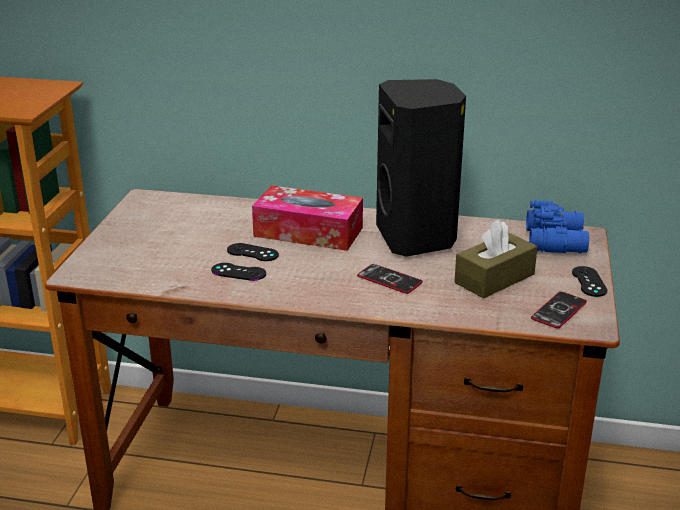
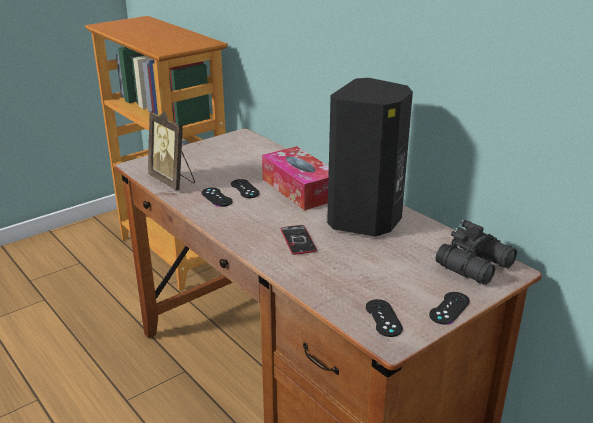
camera: 40 degrees right, 0 degrees up
(157, 274) = (173, 181): none -> picture frame
(494, 278) = (374, 272): brown tissue box -> none
(557, 240) = (477, 265): blue binoculars -> black binoculars
(559, 311) = (383, 318): phone -> black game controller

